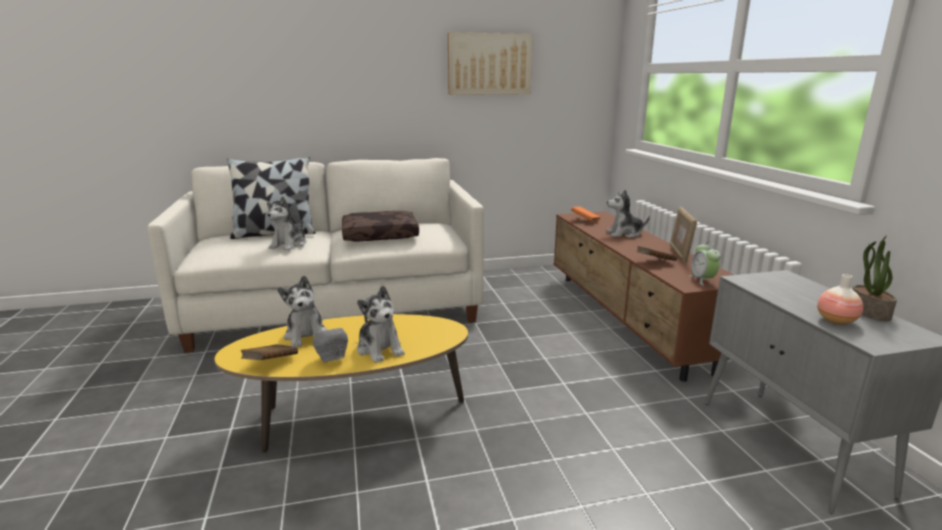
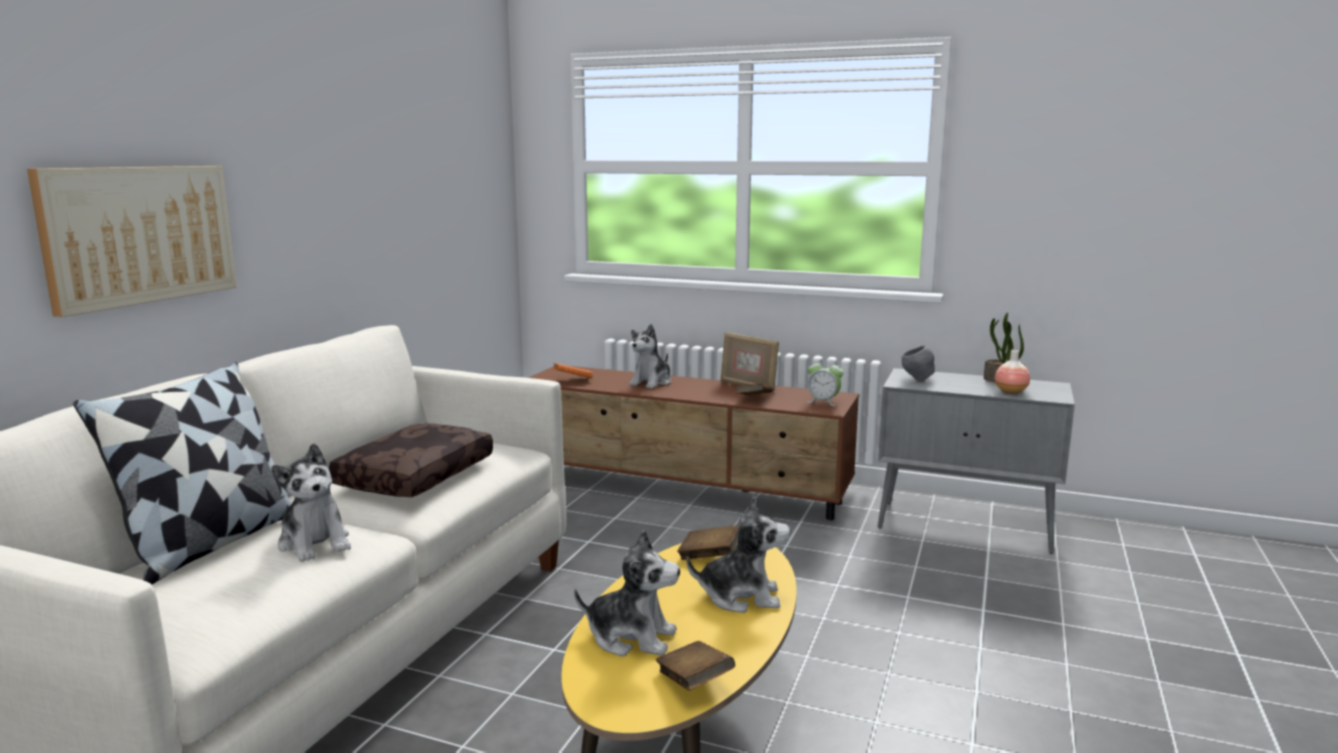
camera: 55 degrees left, 5 degrees down
(332, 360) = (736, 634): grey bowl -> grey bowl (917, 379)
(423, 327) = (710, 556): none -> brown book
(489, 64) = (390, 162): picture -> picture (139, 234)

